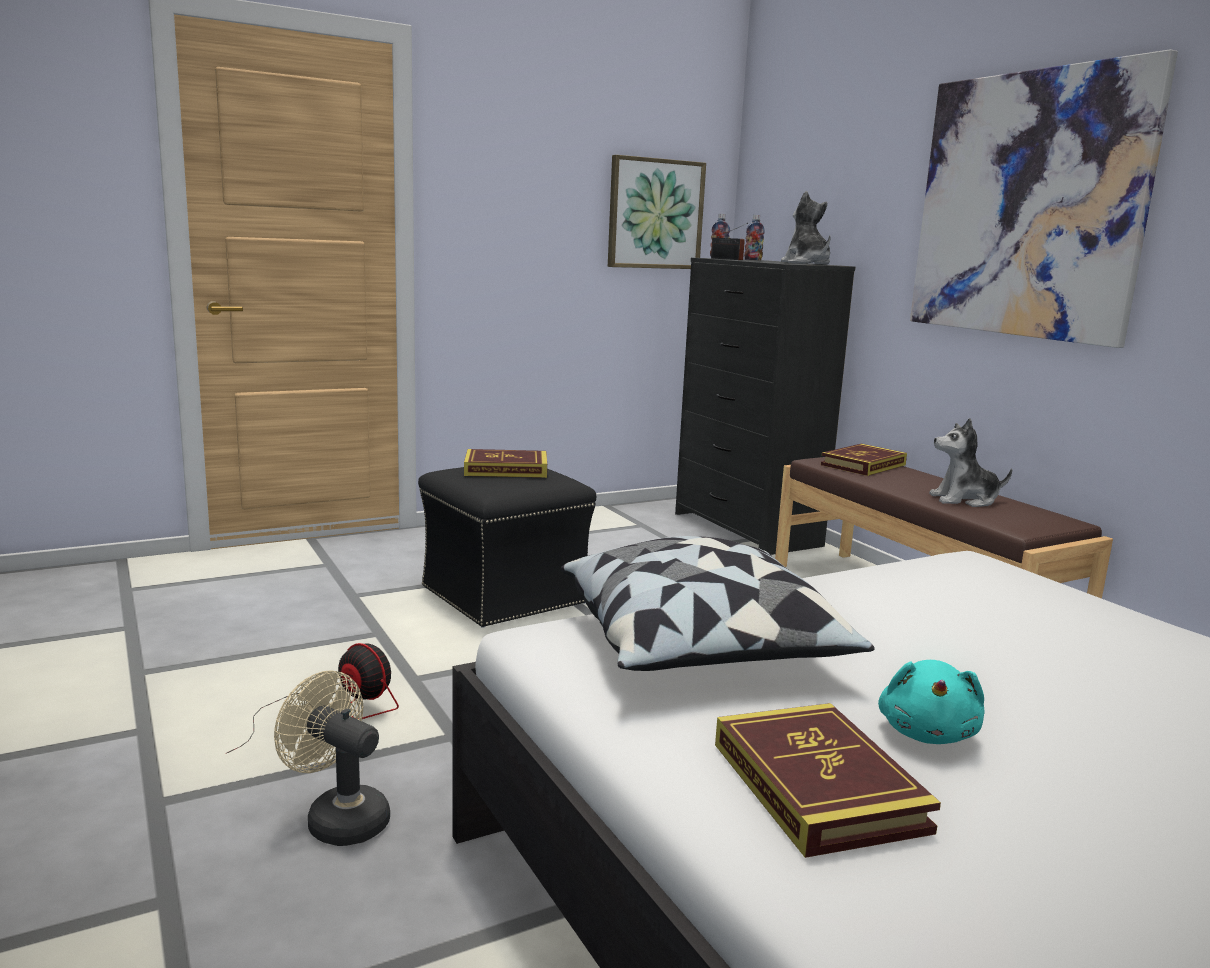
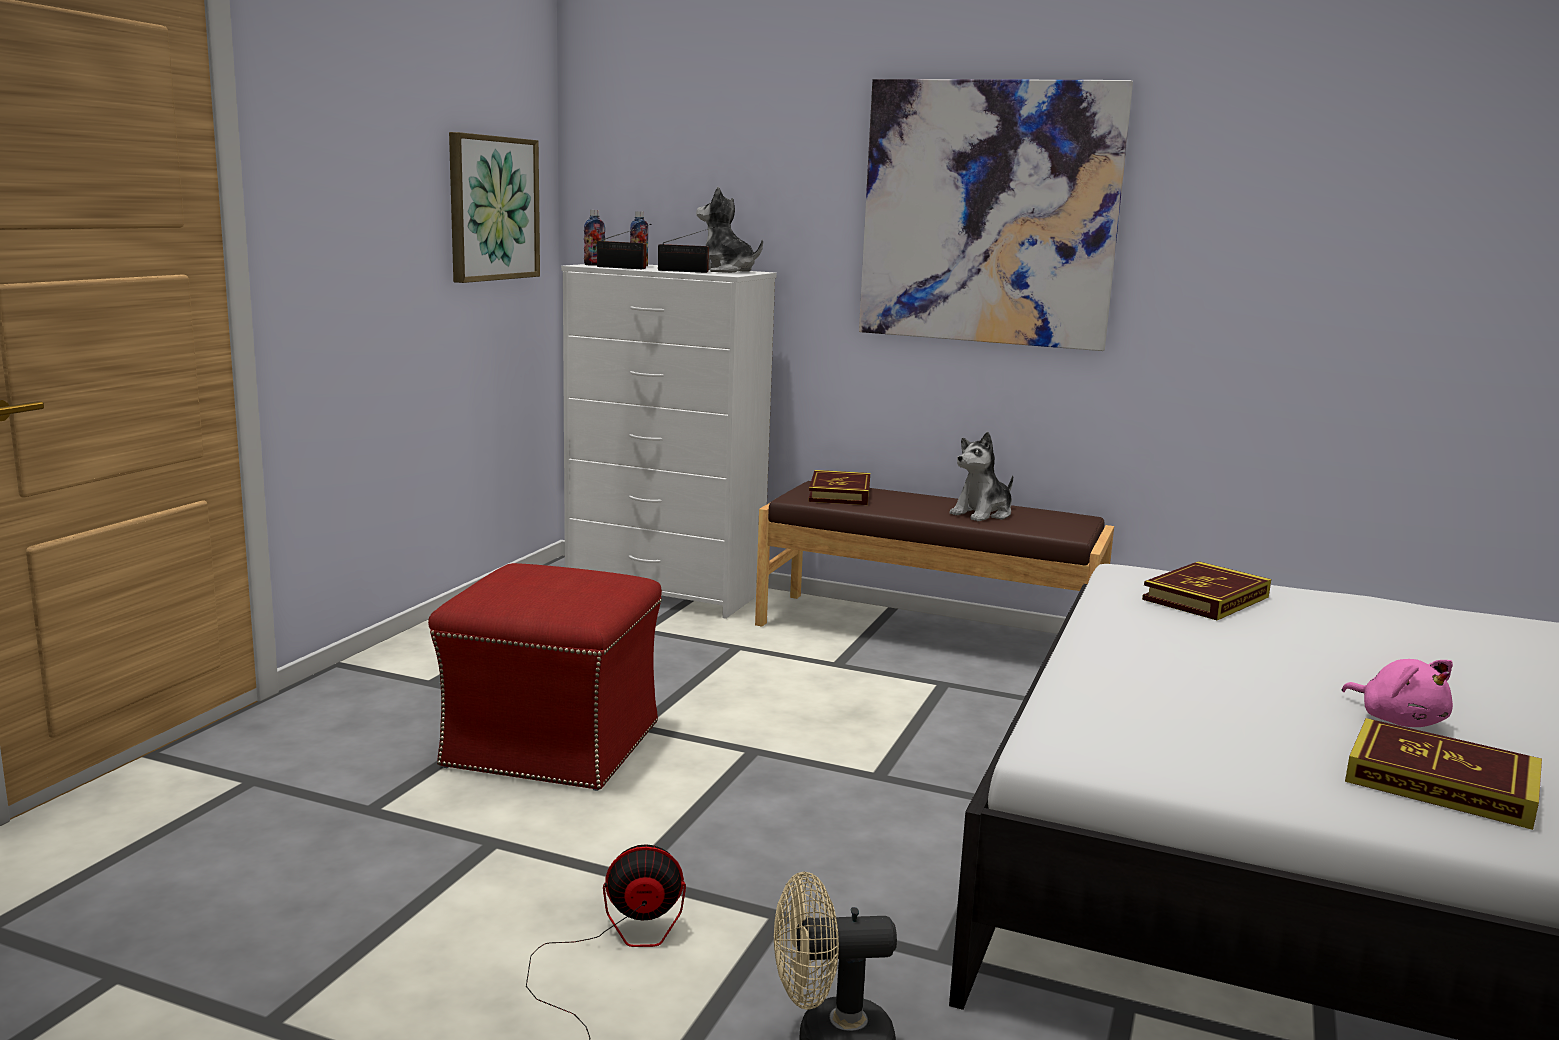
camera: 40 degrees left, 0 degrees up
(503, 594) = (550, 744): black ottoman -> red ottoman
(506, 469) = (537, 579): book -> book (1206, 598)
(703, 649) = (1171, 711): pillow -> none
(747, 530) = (666, 591): black dresser -> white dresser
(765, 261) = (685, 271): none -> radio
(927, 733) = (1398, 720): turquoise plush toy -> pink plush toy

